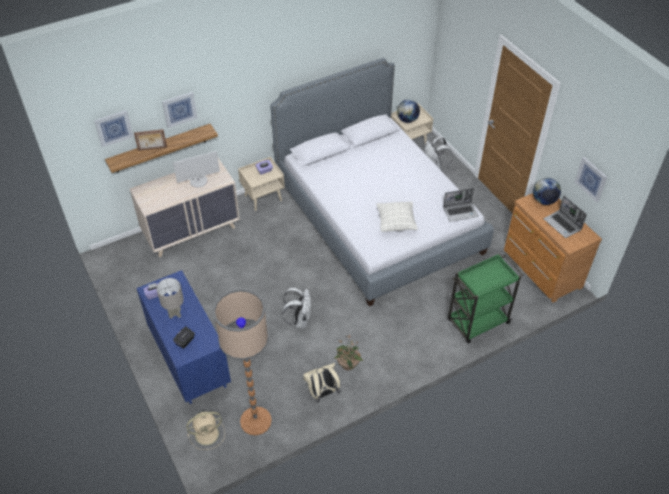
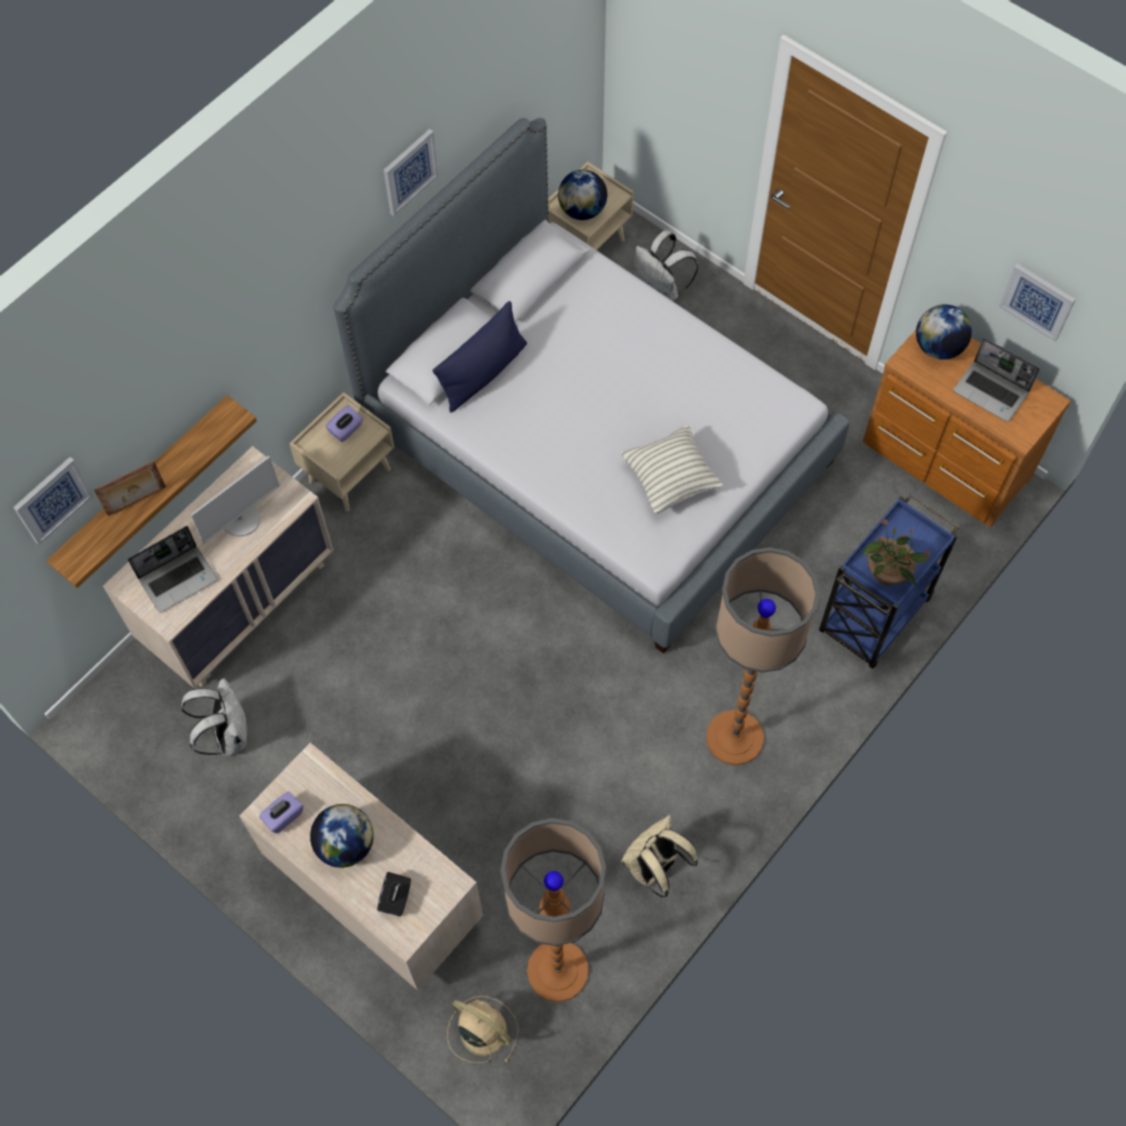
camera: 20 degrees left, 15 degrees up
(175, 313) = (345, 844): grey table lamp -> globe
(179, 109) = (167, 401): picture -> picture (409, 171)
(189, 359) = (373, 891): blue dresser -> beige dresser
(208, 434) = (481, 1030): beige fan -> beige fan turned 105 degrees counterclockwise
(299, 320) = (546, 730): white backpack -> white backpack (228, 735)
(332, 162) = (483, 373): none -> blue pillow
(348, 365) = (676, 792): potted plant -> potted plant (888, 573)
(387, 351) = (734, 737): none -> floor lamp
(460, 212) = (781, 411): laptop -> laptop (179, 578)
(477, 322) = (873, 617): green cart -> blue cart

